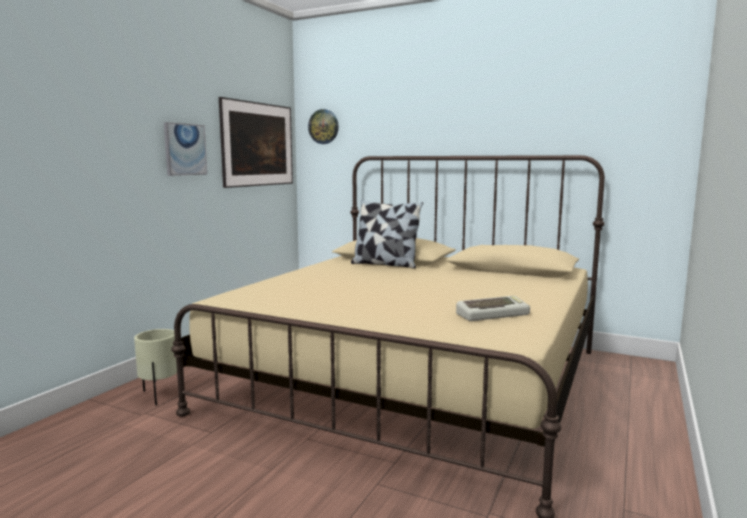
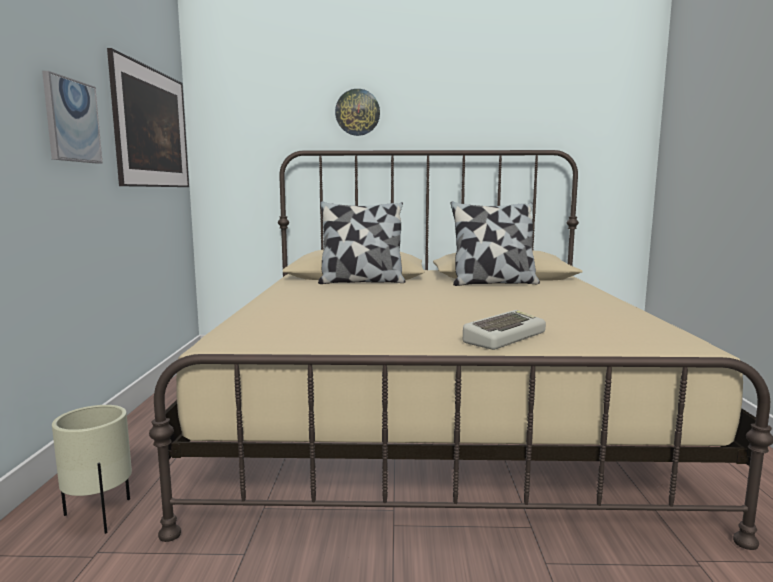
camera: 25 degrees left, 0 degrees up
(323, 126) = (230, 112): wall clock -> wall clock (357, 112)
(487, 275) = (493, 283): none -> pillow
(492, 314) = (594, 320): keyboard -> keyboard (503, 337)

